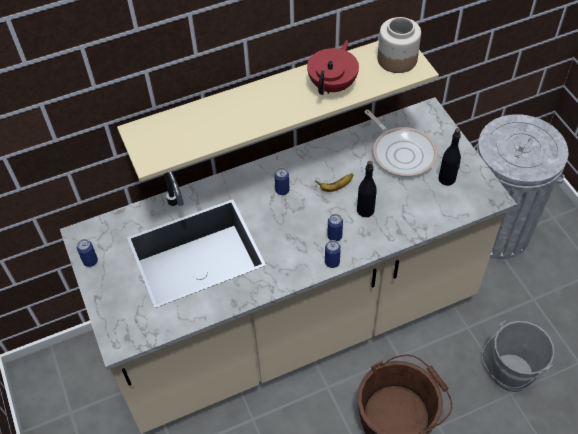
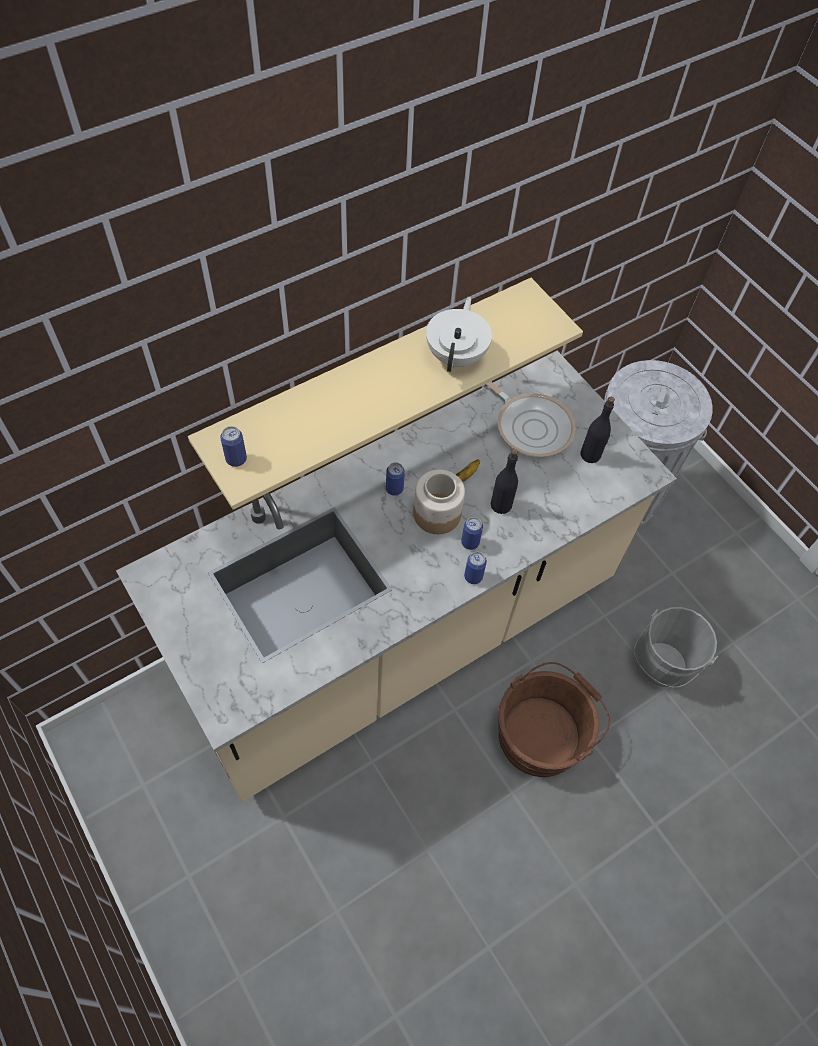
camera: 15 degrees left, 5 degrees up
(90, 261) = (166, 610): can -> can (236, 459)
(333, 85) = (457, 355): red teapot -> white teapot
(396, 59) = (528, 315): jar -> jar (436, 514)

